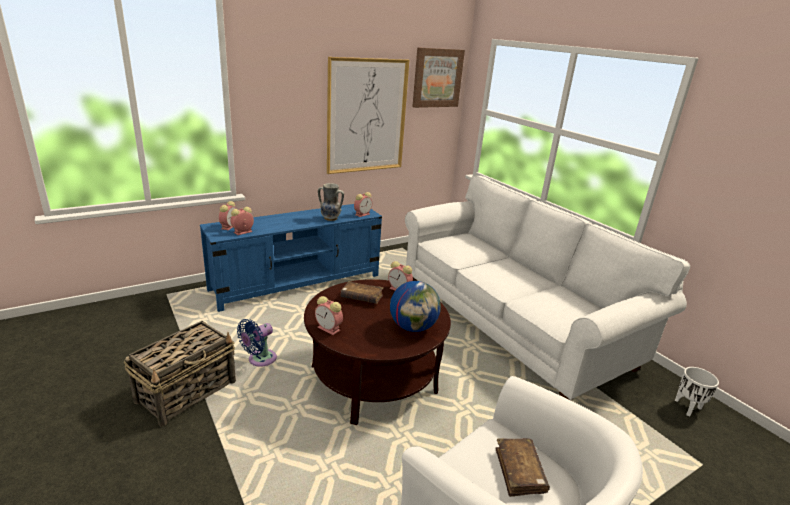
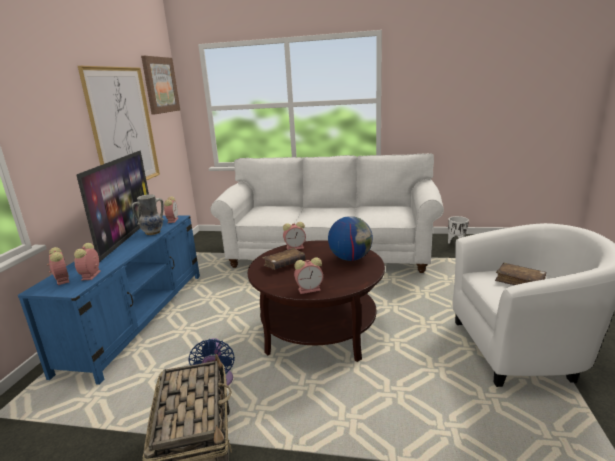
camera: 45 degrees left, 5 degrees down
(312, 213) = (127, 237): none -> television

